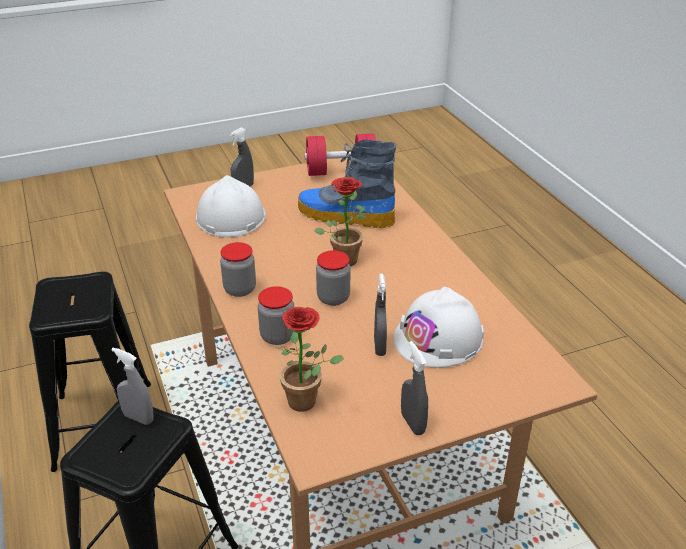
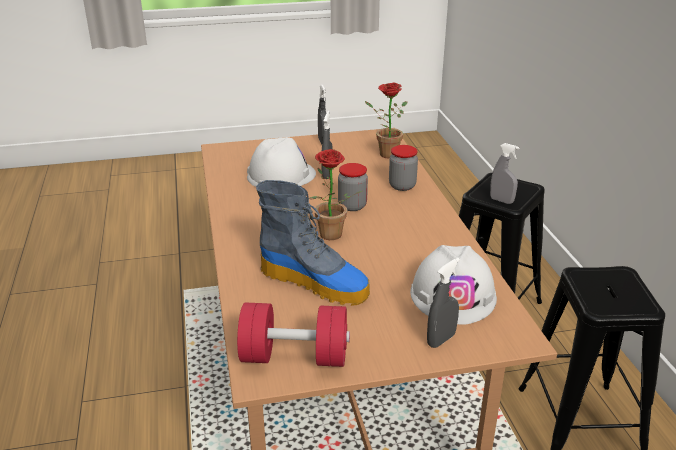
camera: 170 degrees left, 5 degrees down
(240, 289) = (434, 219): jar -> none

